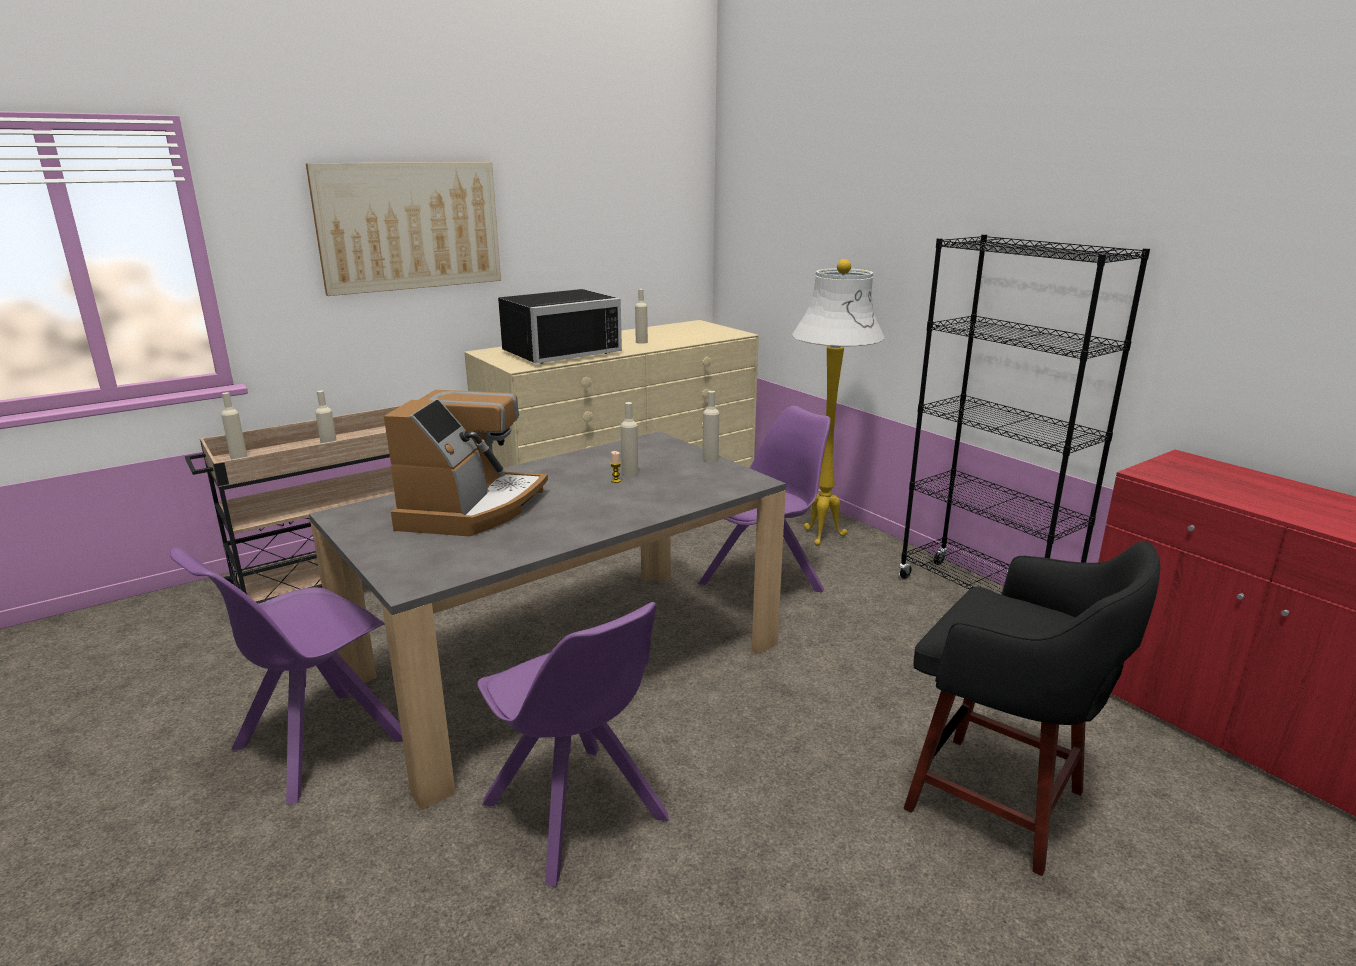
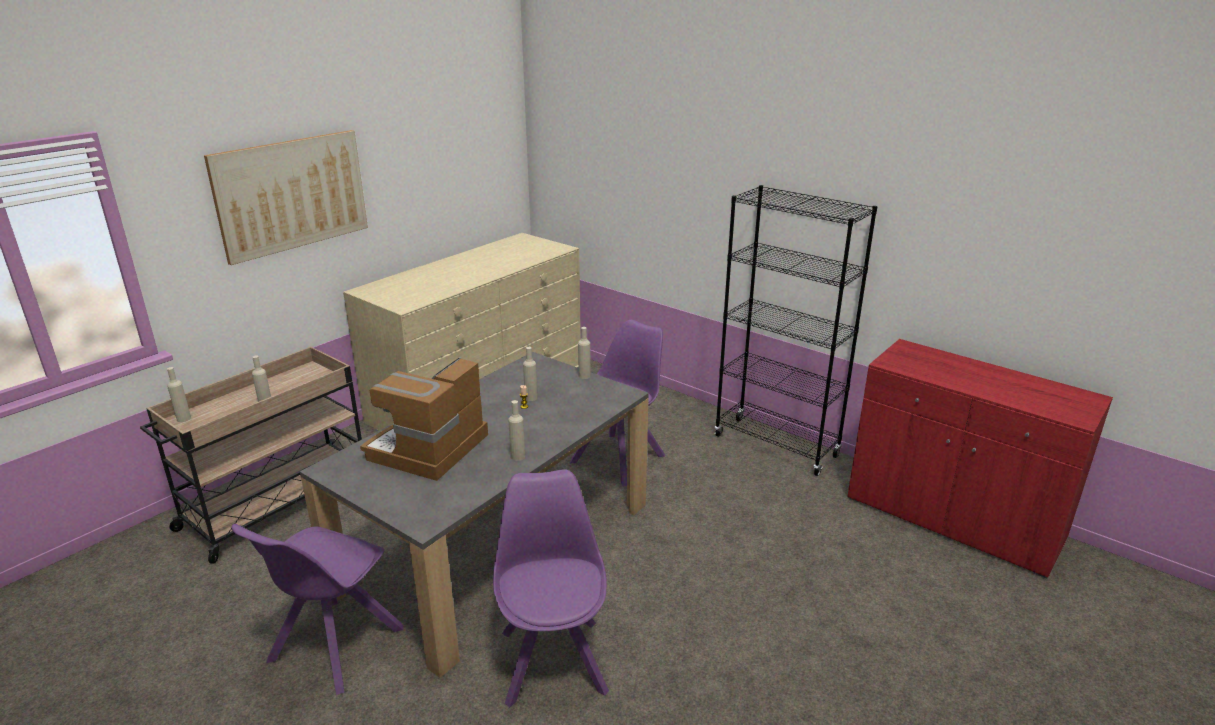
camera: 15 degrees left, 5 degrees up
(471, 508) = (428, 448): coffee machine -> coffee machine turned 150 degrees counterclockwise
(558, 352) = (426, 285): black microwave -> none
(577, 814) = (553, 658): purple chair -> purple chair turned 135 degrees counterclockwise
(641, 342) = (489, 266): beige bottle -> beige bottle (518, 456)
(823, 536) = (650, 407): white floor lamp -> none
(1001, 803) = (821, 596): black stool -> none

